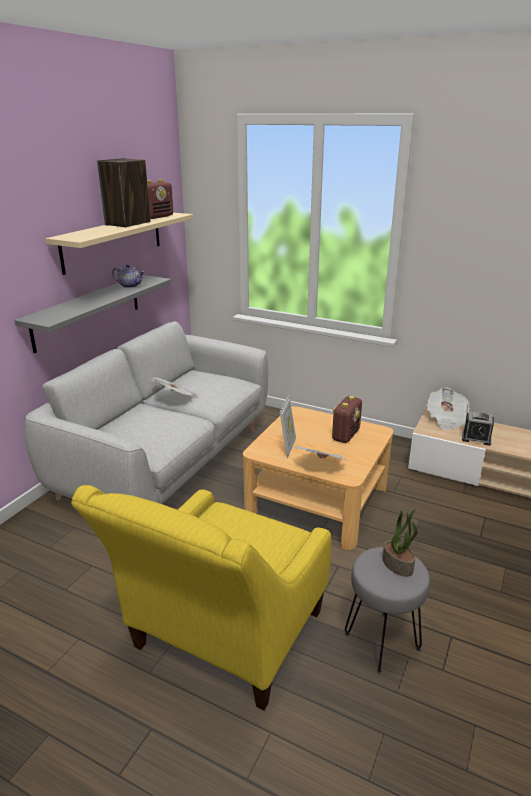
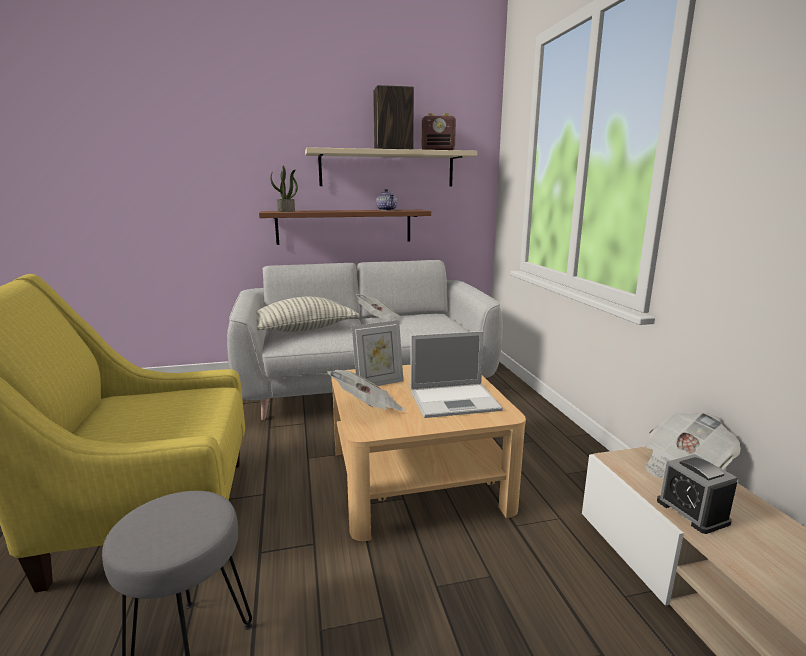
camera: 50 degrees right, 10 degrees down
(88, 311) = (344, 226): grey shelf -> brown shelf
(138, 432) = (303, 329): none -> pillow
(345, 435) = (455, 400): radio -> laptop
(398, 565) = (185, 525): potted plant -> potted plant (286, 211)

